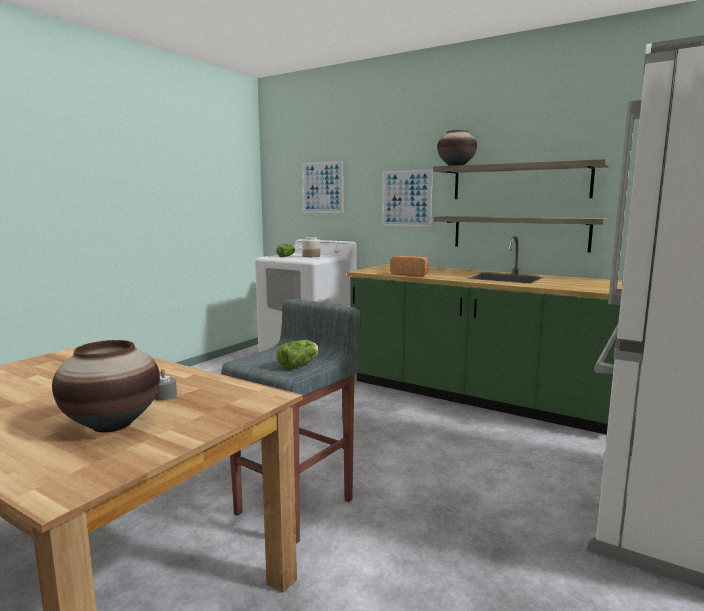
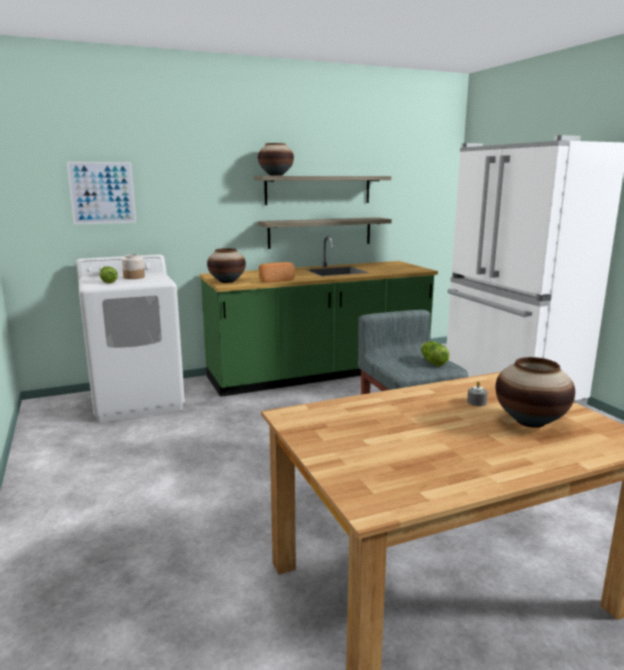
camera: 55 degrees left, 5 degrees up
(373, 270) = (227, 281): none -> vase
(406, 198) = (215, 205): picture -> none

